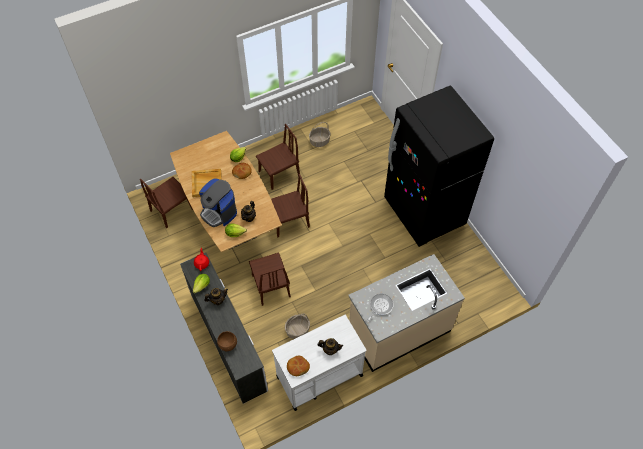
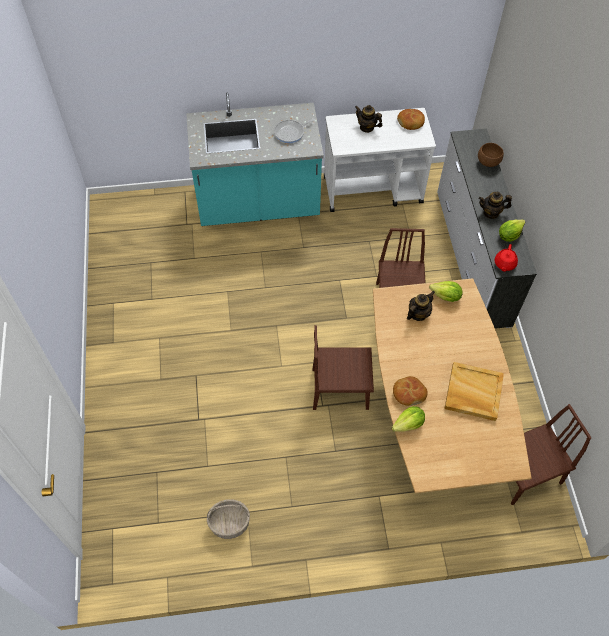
camera: 160 degrees left, 0 degrees up
(219, 212) = (463, 336): coffee machine -> none
(279, 173) = (326, 480): brown chair -> none
(297, 330) = (381, 242): basket -> none
(398, 330) = (258, 205): beige counter -> turquoise counter
(424, 212) = (135, 335): black fridge -> none

